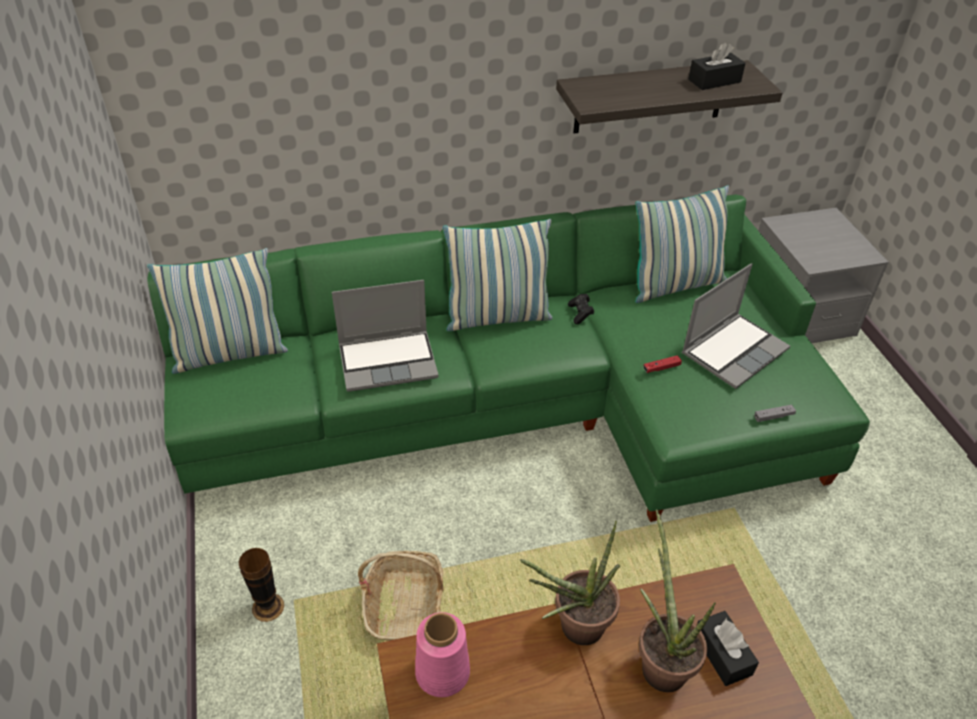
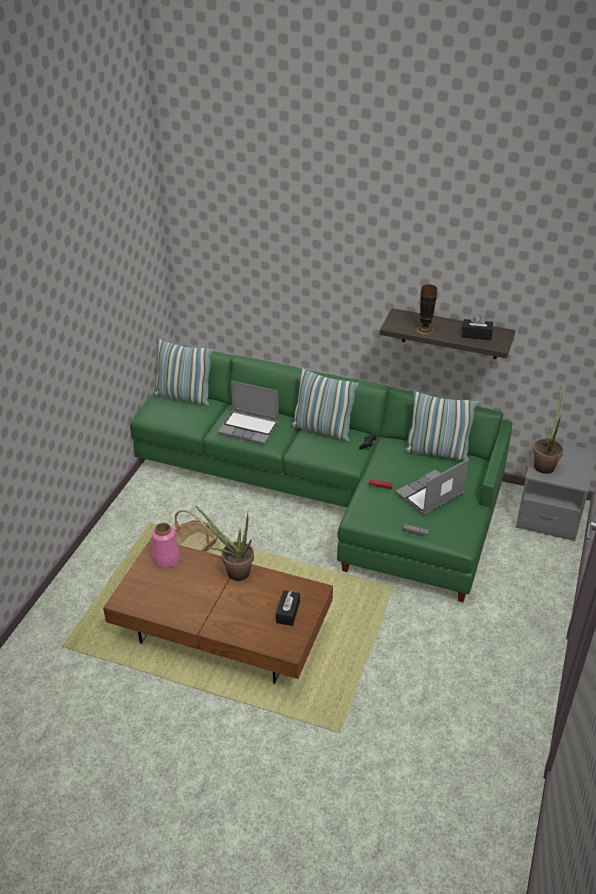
camera: 35 degrees right, 5 degrees down
(268, 607) = (137, 520): vase -> vase (425, 329)
(659, 661) = (258, 600): potted plant -> potted plant (544, 464)
(734, 350) = (429, 494): laptop -> laptop turned 150 degrees clockwise

